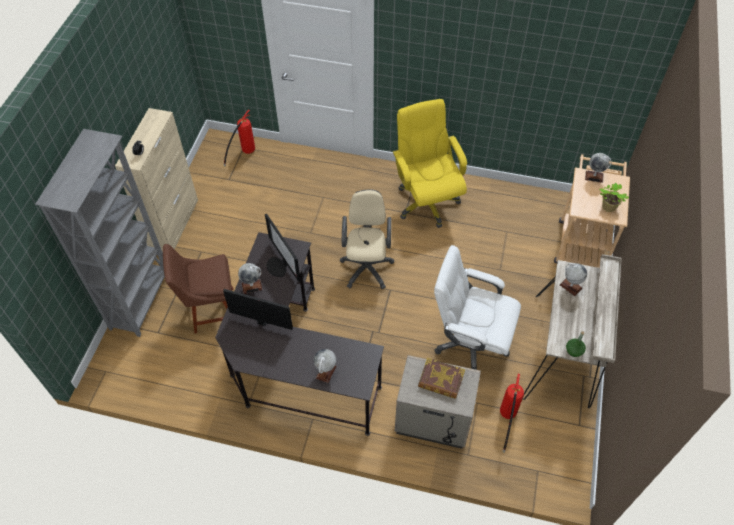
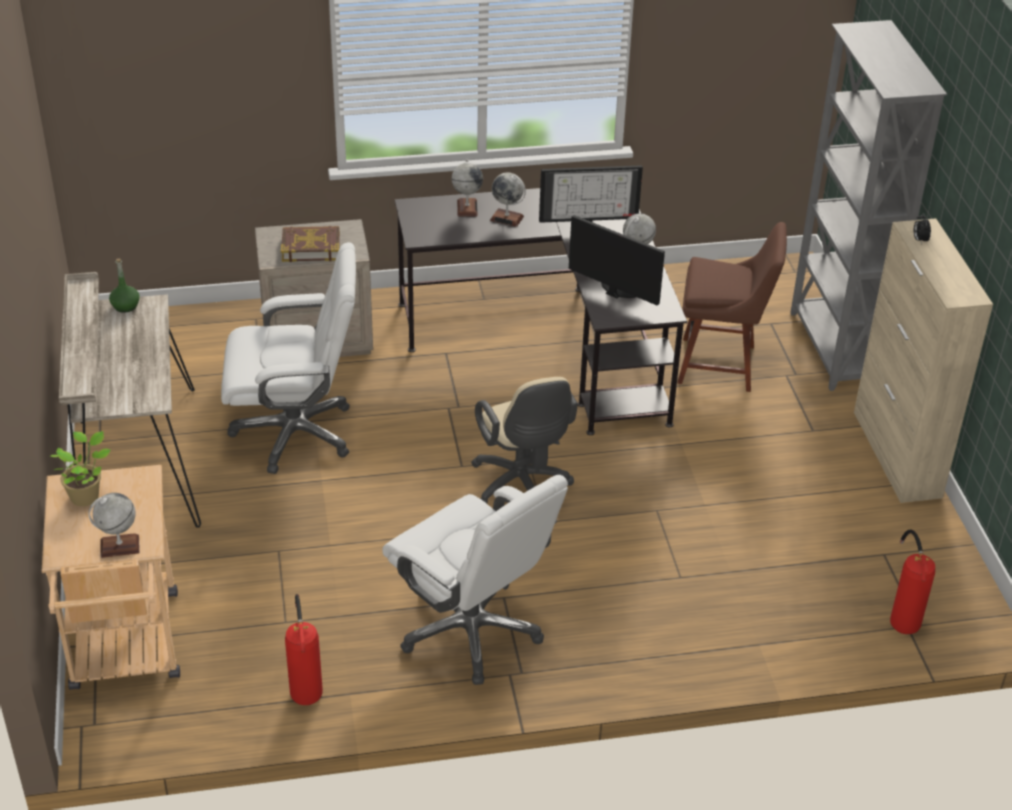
camera: 155 degrees right, 15 degrees down
(210, 311) = (721, 365): brown chair -> brown chair turned 45 degrees clockwise
(426, 202) = (471, 630): yellow office chair -> white office chair
(506, 421) = (211, 362): fire extinguisher -> fire extinguisher (305, 679)
(570, 286) = (142, 379): globe -> globe (507, 218)

